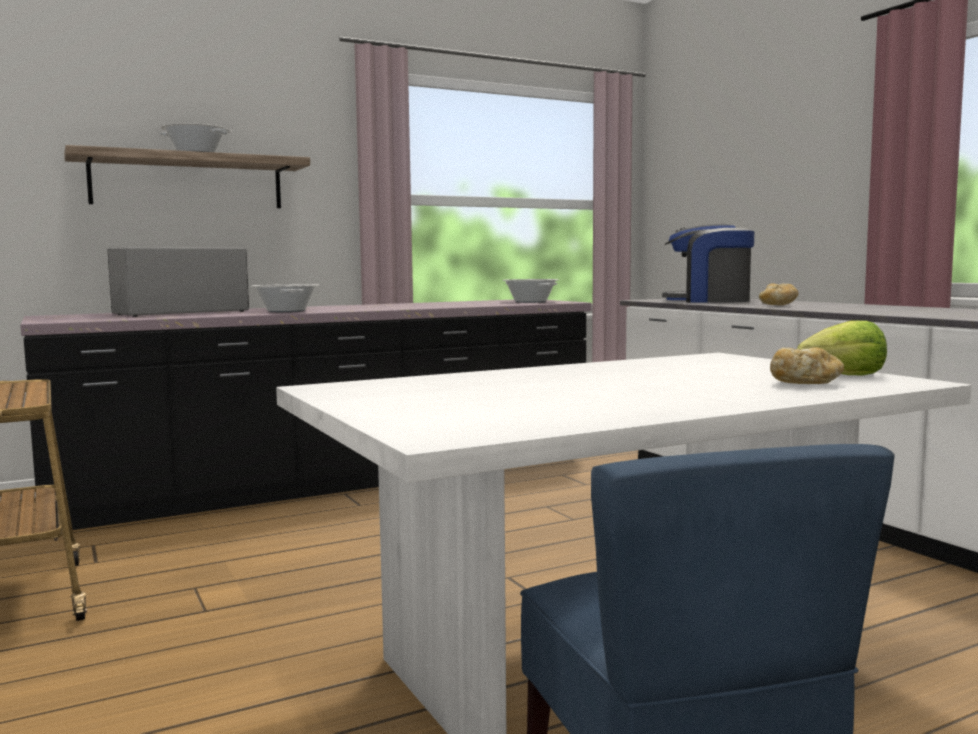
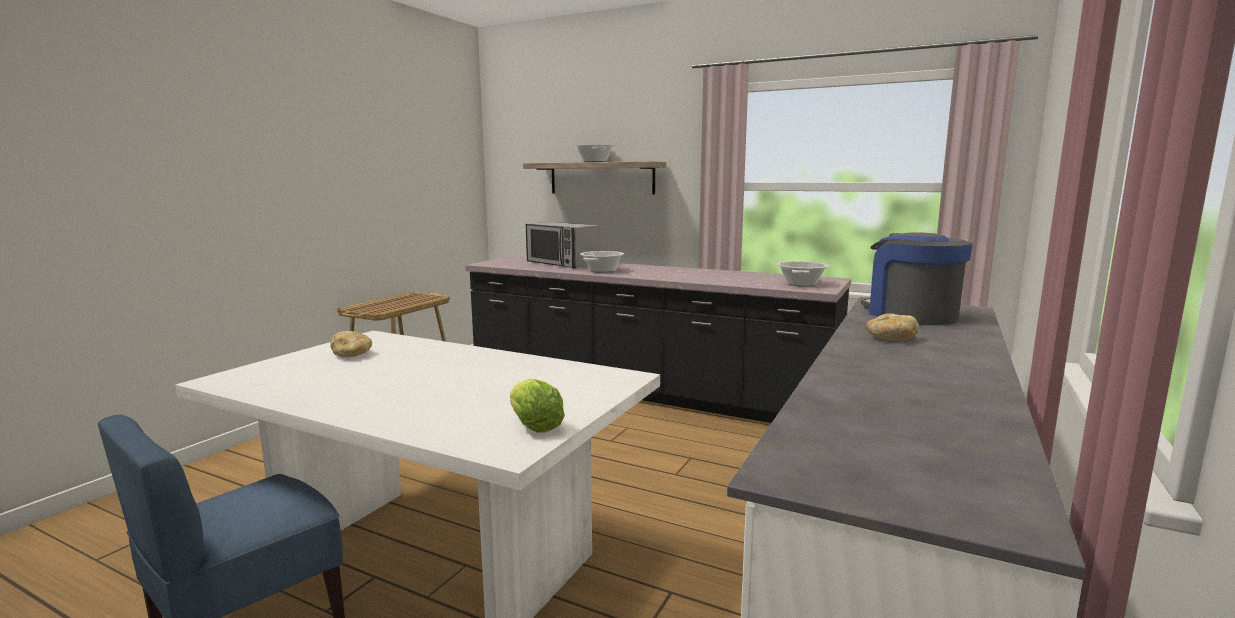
camera: 55 degrees right, 5 degrees up
(180, 313) = (562, 263): microwave -> microwave turned 150 degrees counterclockwise
(804, 383) = (467, 419): bread -> bread (351, 355)

